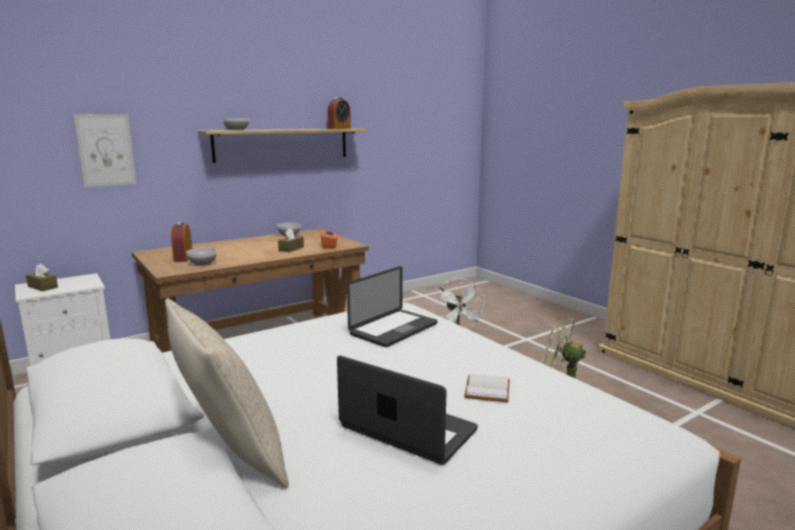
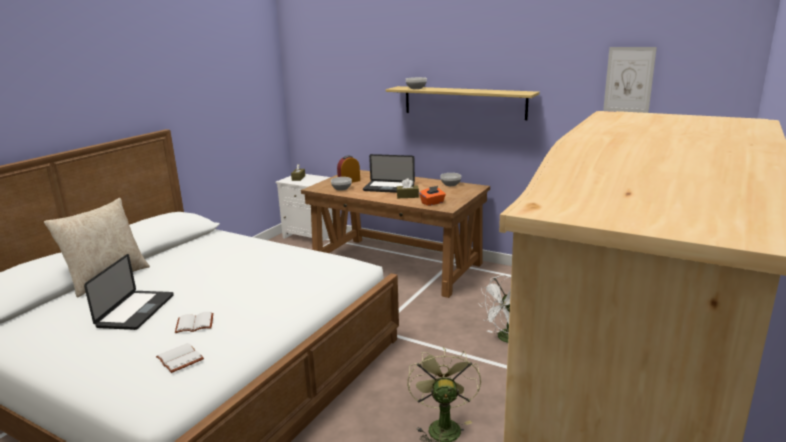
camera: 65 degrees right, 5 degrees up
(106, 150) = (343, 96): picture -> picture (629, 79)
(339, 128) = (512, 91): alarm clock -> none
(394, 329) = (289, 274): laptop -> laptop (389, 188)
(575, 403) = (181, 358): none -> white book

